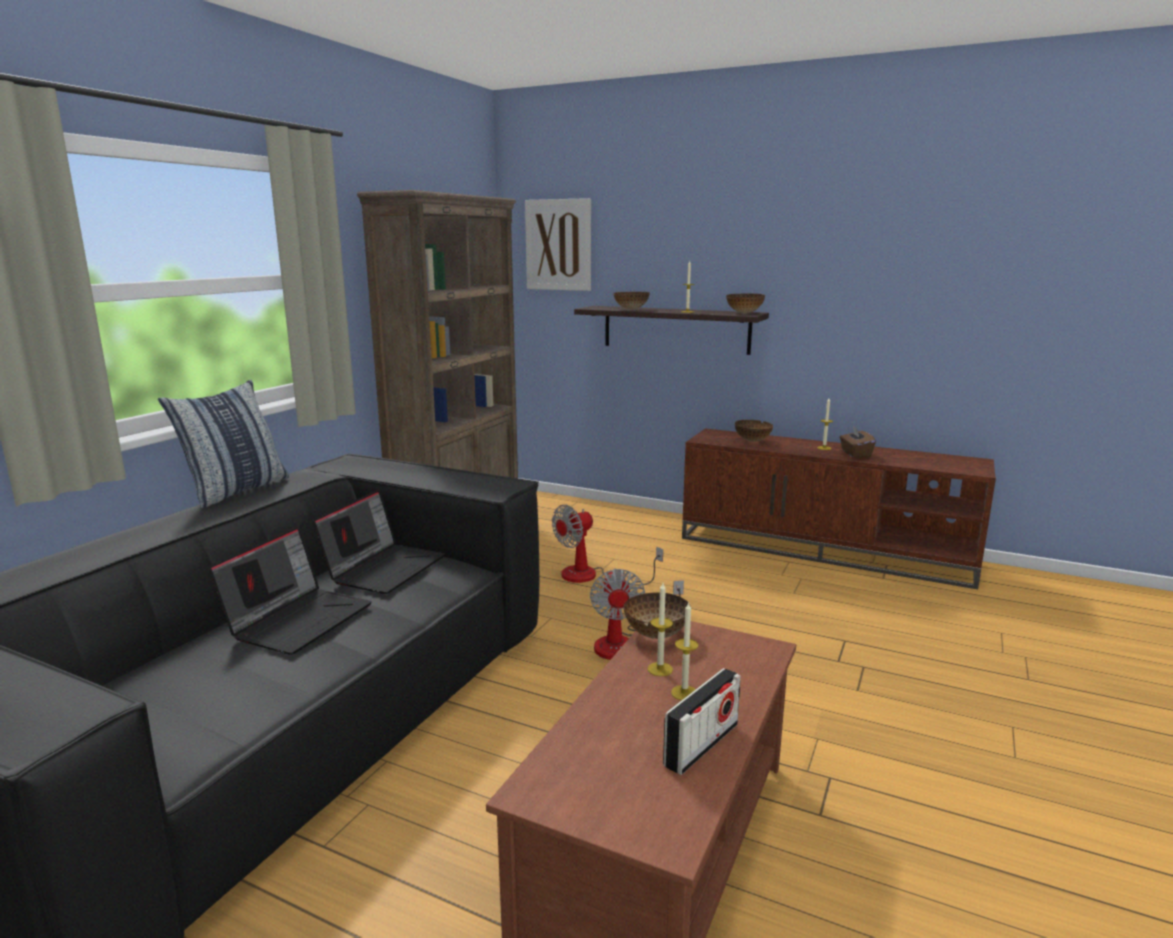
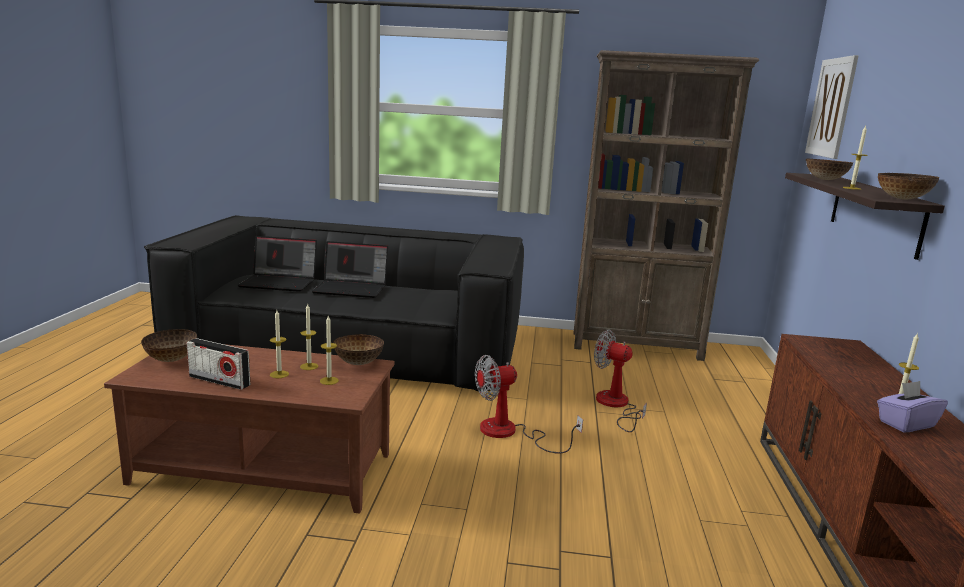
camera: 70 degrees right, 0 degrees up
(236, 490) = (430, 230): pillow -> none
(384, 568) = (427, 294): laptop -> laptop (280, 283)
(711, 657) = (329, 381): none -> candle
(752, 441) = (849, 363): bowl -> bowl (170, 360)
(855, 454) = (905, 424): brown tissue box -> purple tissue box

